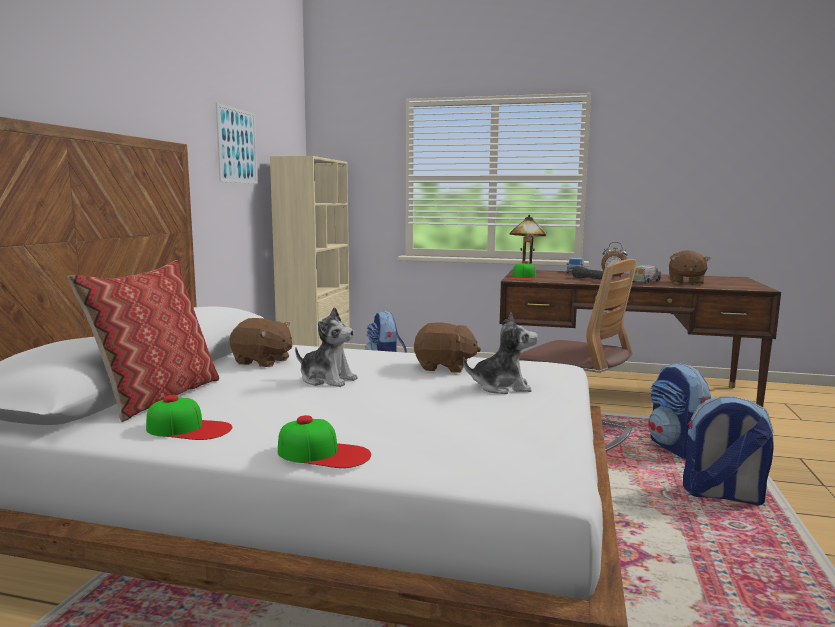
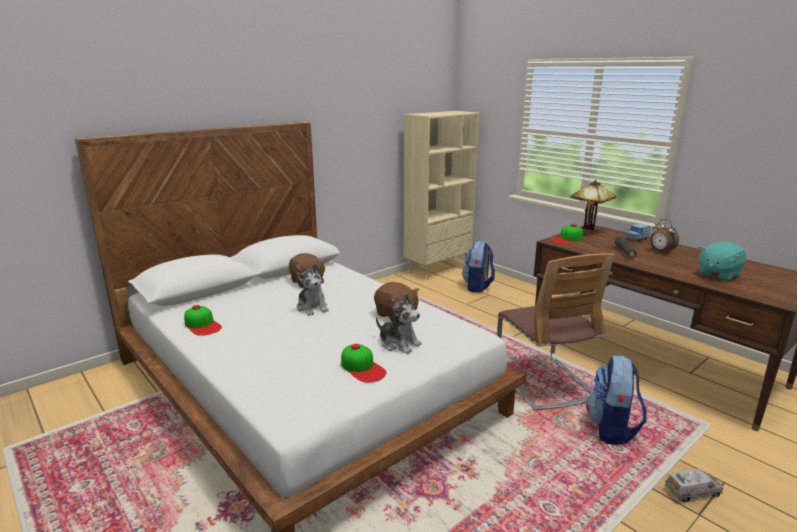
camera: 35 degrees right, 10 degrees up
(157, 397) = (223, 297): pillow -> none
(237, 146) = (370, 111): picture -> none
(323, 453) = (226, 362): cap -> cap (362, 368)
(645, 281) = (674, 265): toy truck -> toy truck (692, 492)
(685, 282) = (717, 274): brown plush toy -> turquoise plush toy
(722, 496) = (580, 482): backpack -> none

